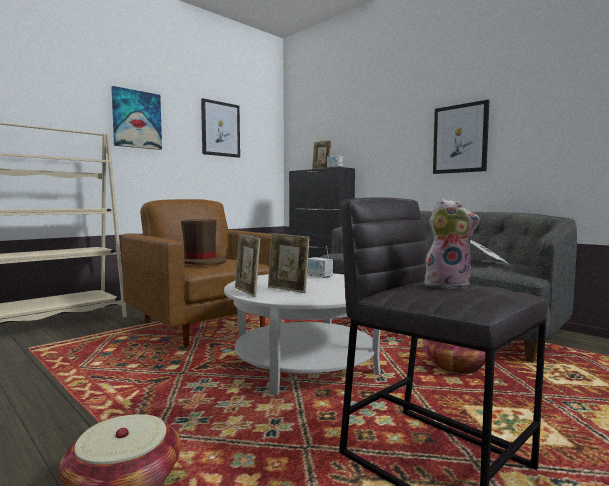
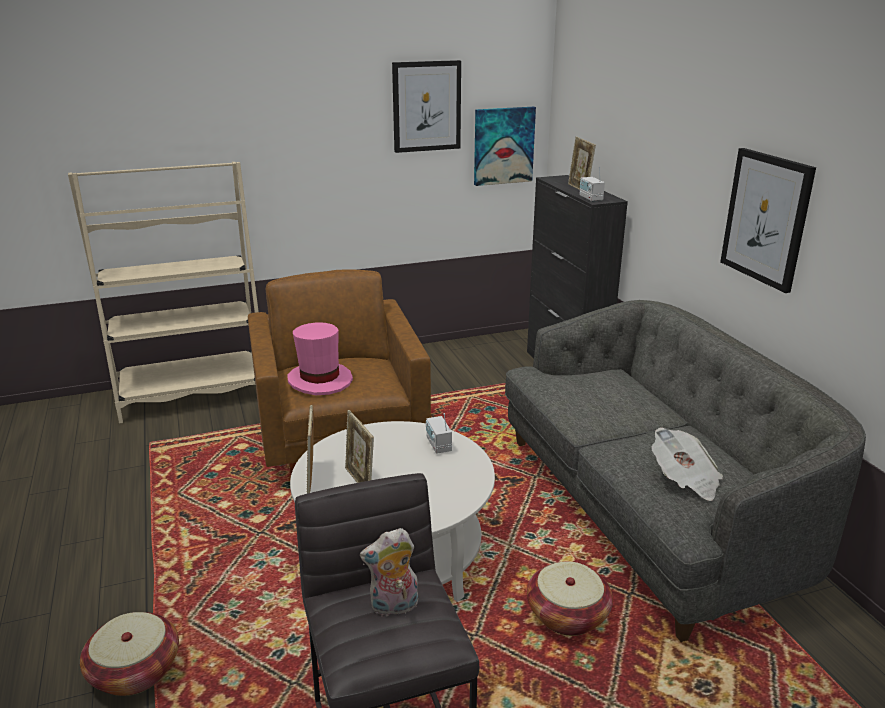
camera: 25 degrees right, 20 degrees up
(137, 119) = (289, 117): picture -> picture (503, 146)
(200, 262) = (320, 380): brown hat -> pink hat
(447, 285) = (393, 607): plush toy -> plush toy turned 135 degrees clockwise

